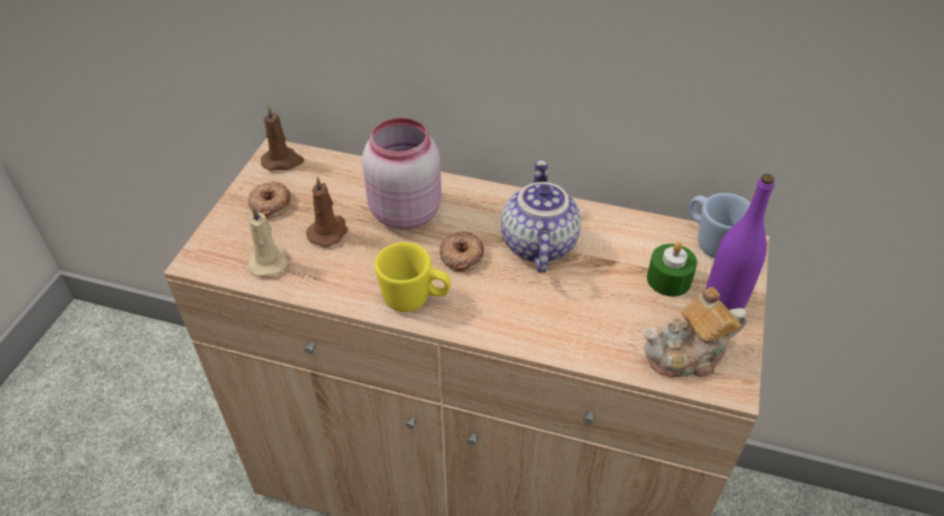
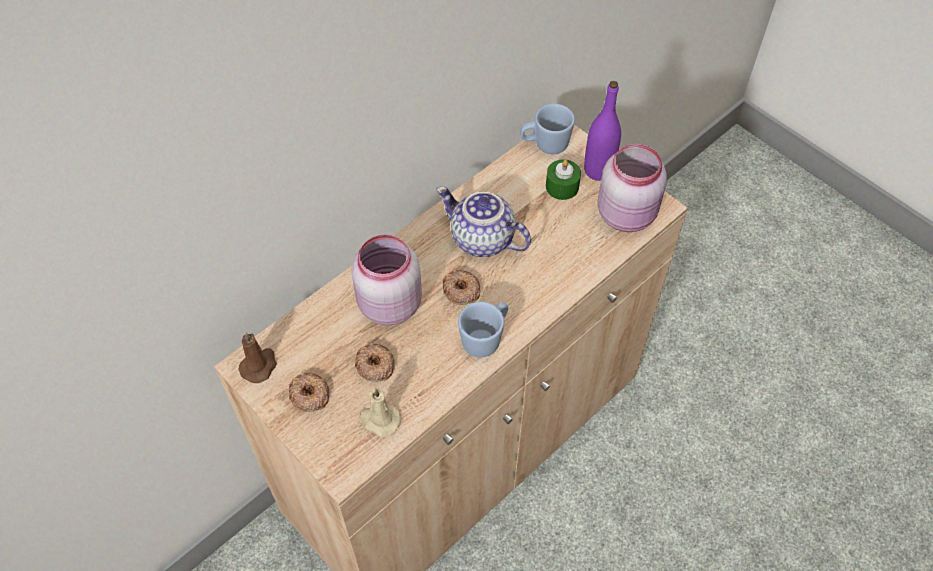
camera: 60 degrees left, 10 degrees up
(329, 232) = (375, 365): brown candle -> donut
(415, 299) = (485, 338): yellow mug -> blue mug
(687, 355) = (627, 214): teapot -> pink jar

